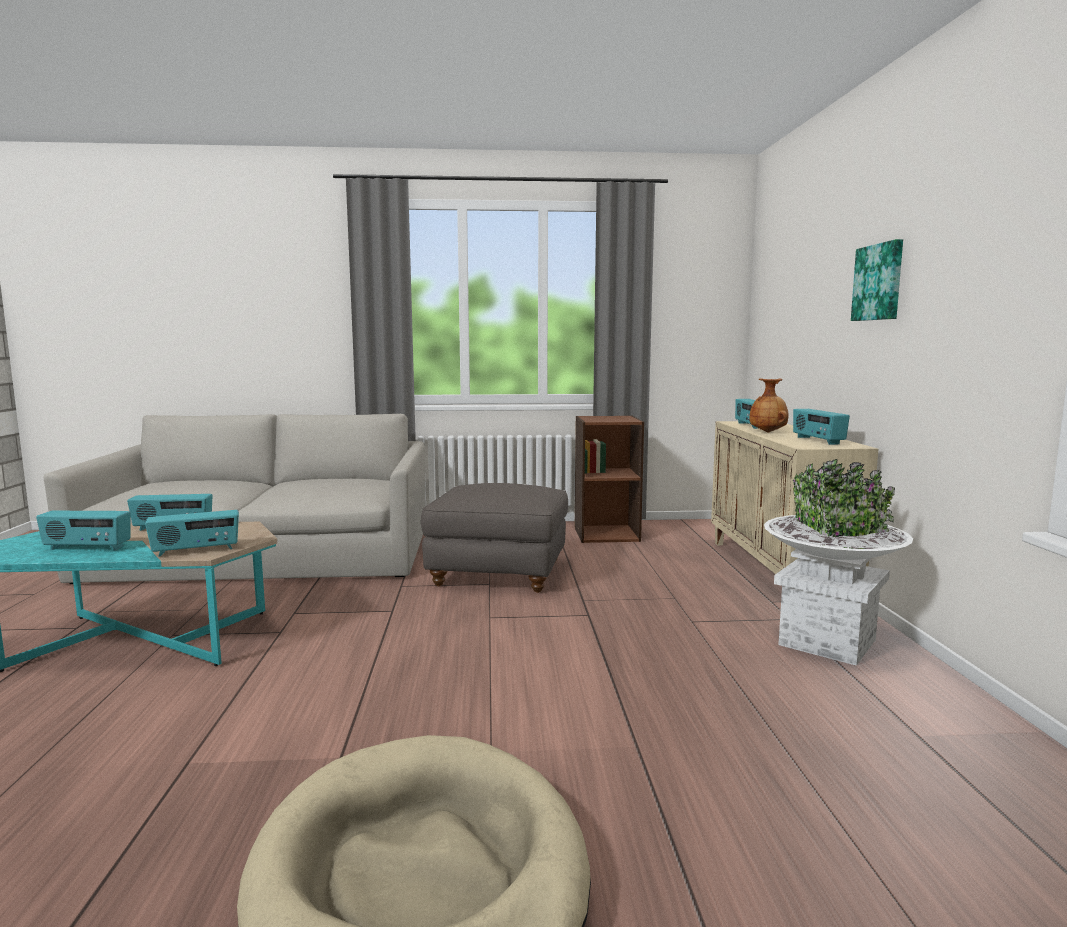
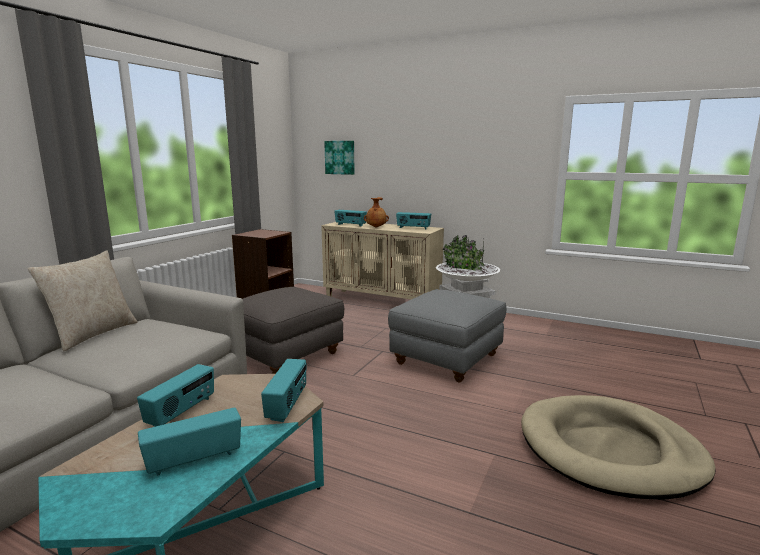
camera: 60 degrees left, 5 degrees up
(87, 548) = (194, 459): radio -> radio turned 150 degrees counterclockwise
(326, 477) = (93, 334): none -> beige pillow
(621, 662) = (447, 360): none -> grey ottoman
(879, 282) = (433, 147): picture -> picture (340, 157)

